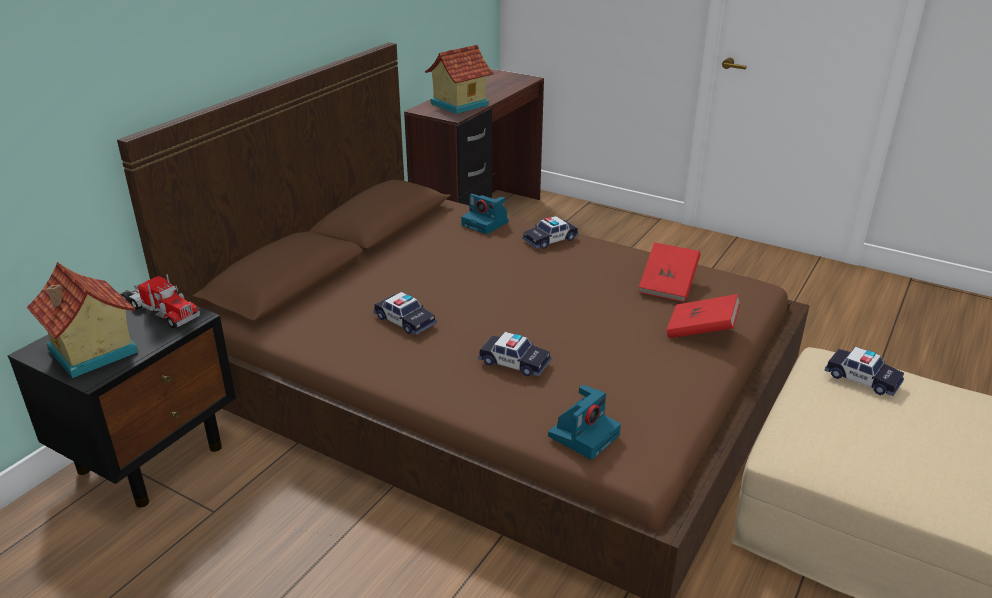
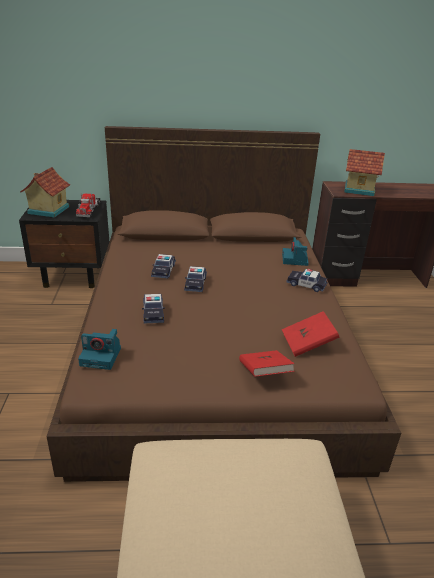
camera: 55 degrees right, 0 degrees up
(862, 379) = (285, 477): toy car -> toy car (195, 283)

